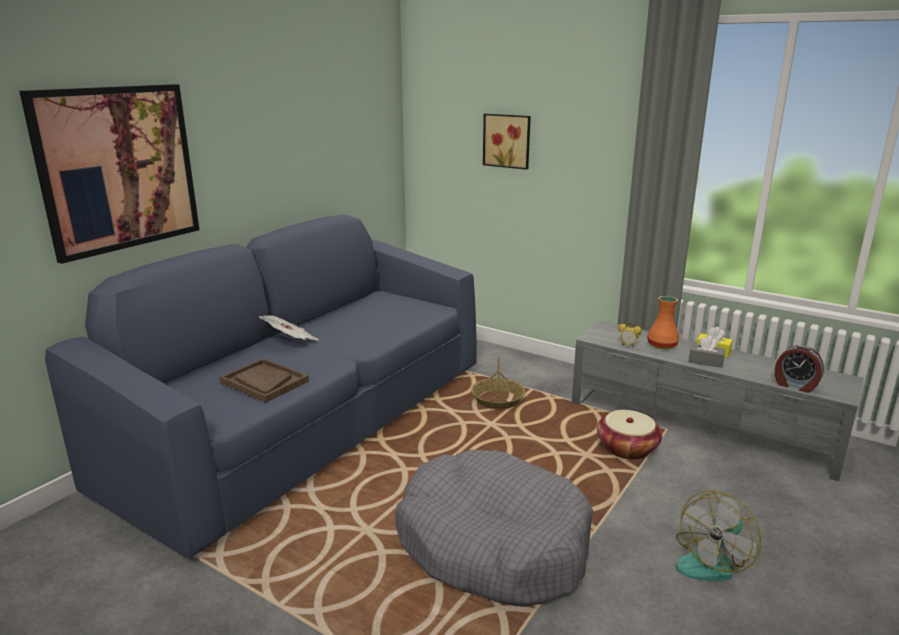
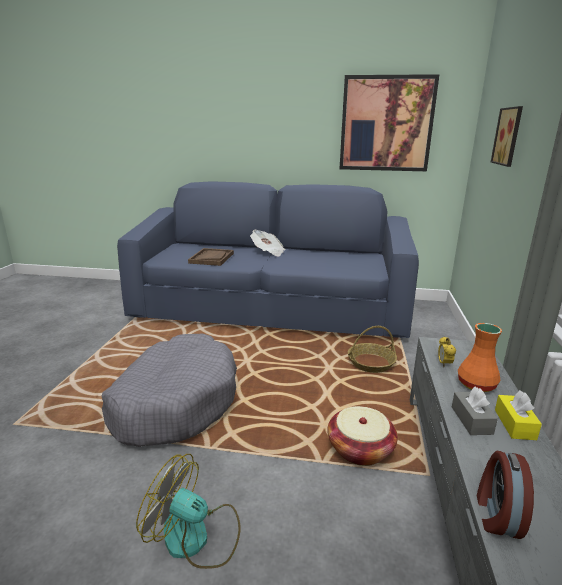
camera: 65 degrees right, 0 degrees up
(118, 169) = (211, 127): picture -> picture (386, 124)

